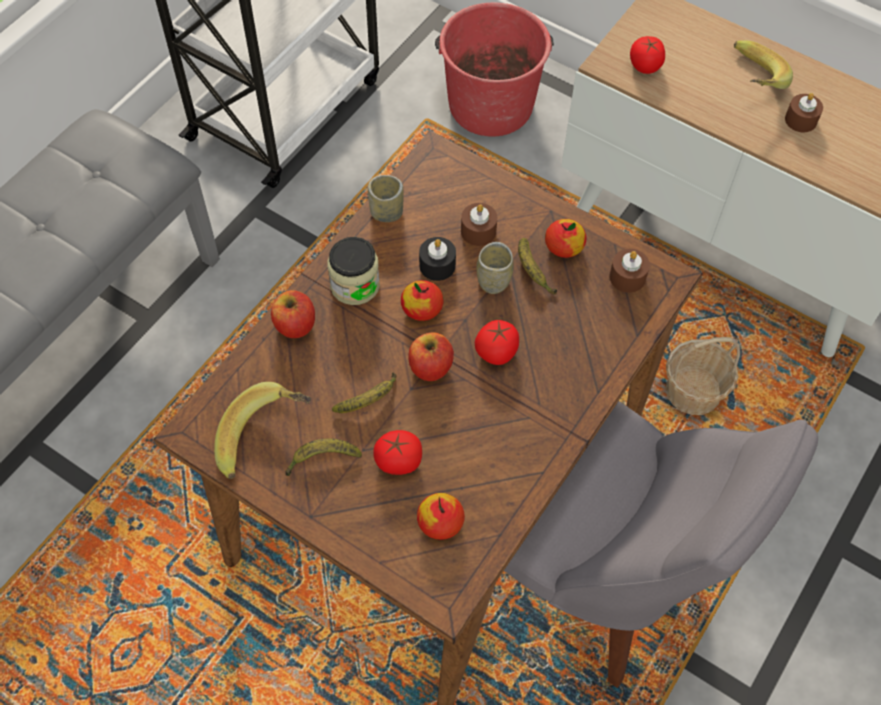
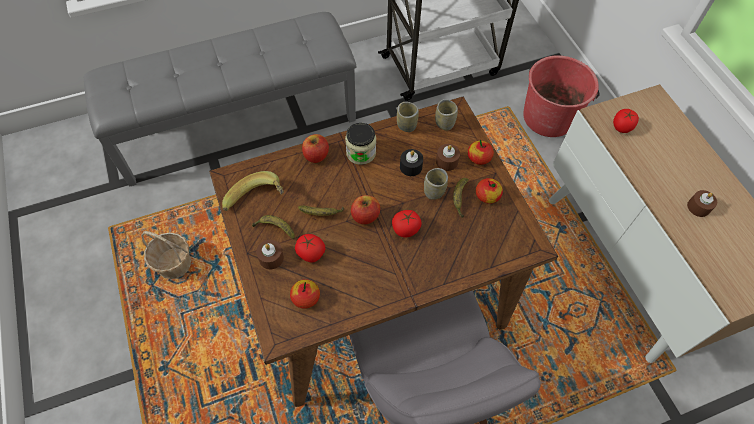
camera: 35 degrees right, 0 degrees up
(422, 309) = (385, 184): apple -> apple (479, 158)
(435, 181) = (444, 123): none -> cup
(627, 277) = (510, 232): brown candle -> brown candle (271, 258)
(693, 392) = (550, 330): basket -> basket (174, 264)
(750, 81) = (682, 168): banana -> none

